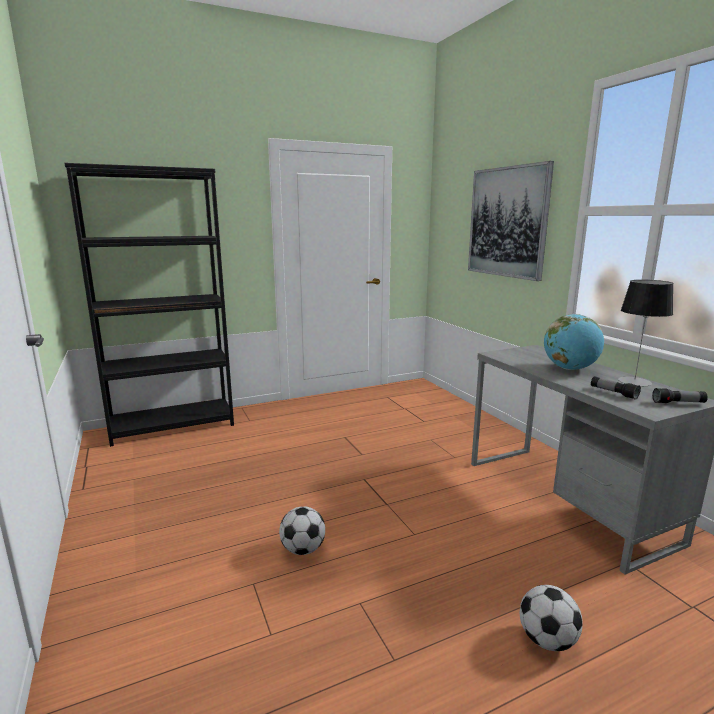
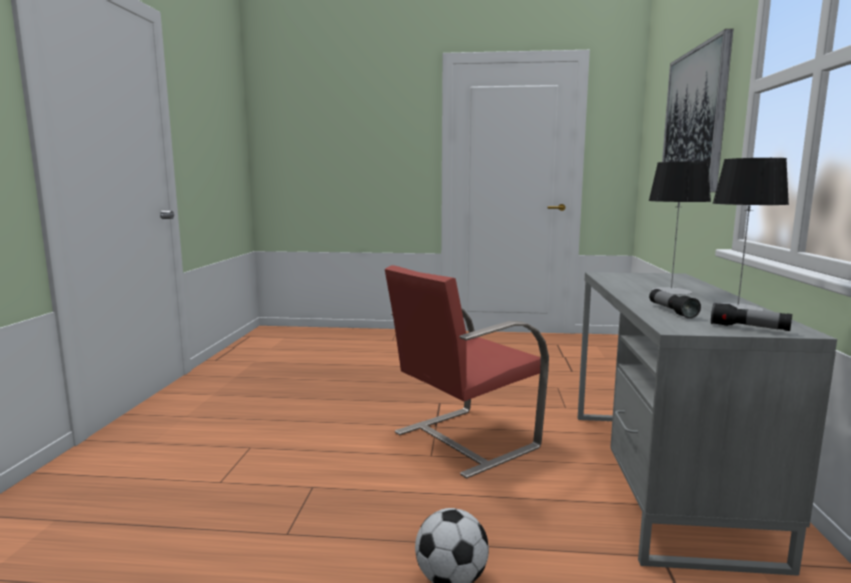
camera: 30 degrees right, 5 degrees down
(173, 426) = (325, 333): black bookcase -> none
(303, 549) = (316, 437): football -> none
(420, 511) = (463, 440): none -> red chair
(570, 369) = (671, 291): globe -> table lamp

